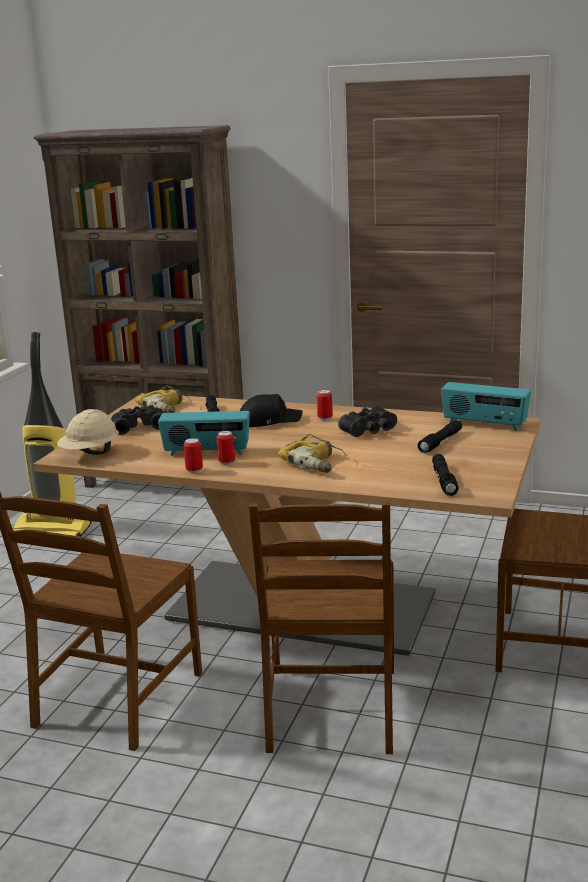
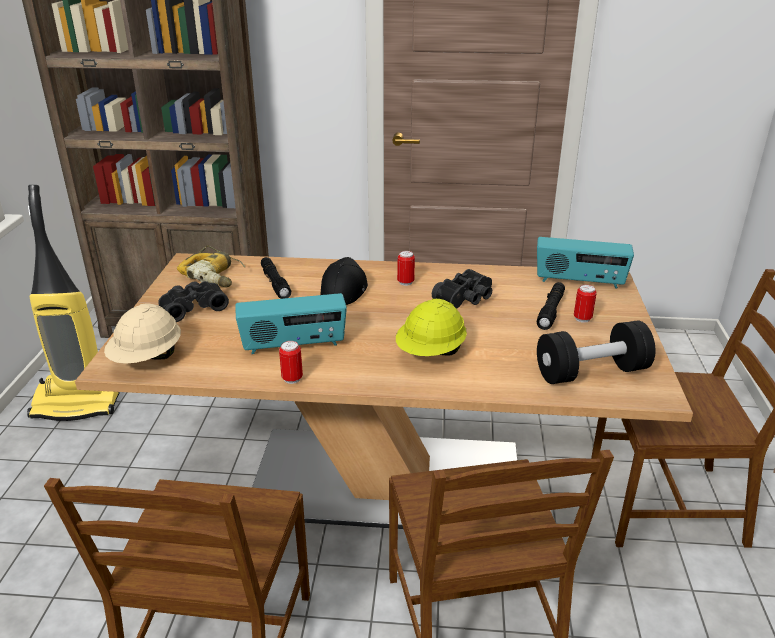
camera: 15 degrees left, 10 degrees up
(227, 463) = (326, 362): can -> can (582, 318)
(268, 421) = (344, 289): black cap -> black cap turned 45 degrees counterclockwise
(315, 462) = (431, 353): power drill -> yellow hard hat
(444, 480) = (591, 372): black flashlight -> black dumbbell

